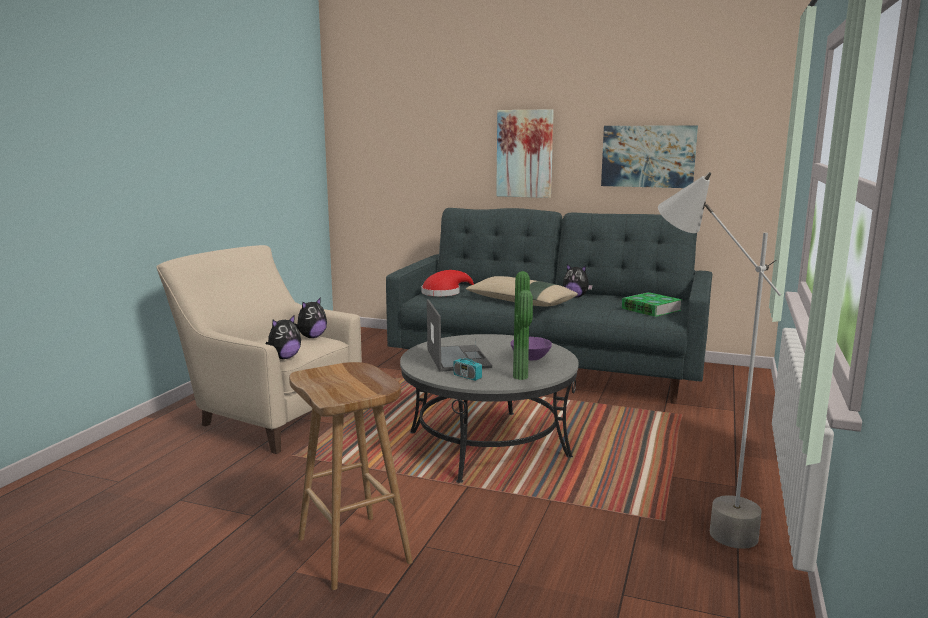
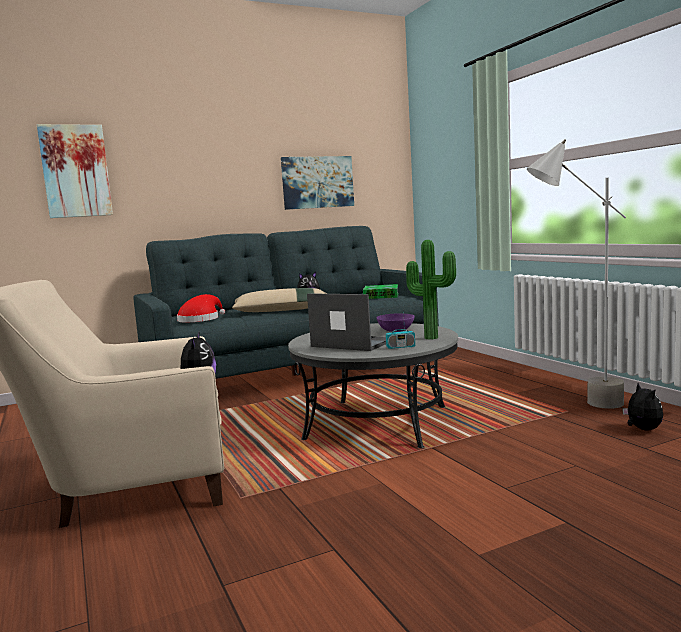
camera: 45 degrees left, 5 degrees down
(311, 337) = (174, 368): plush toy -> plush toy (642, 429)
(355, 551) = (477, 517): brown stool -> none
(524, 153) = (212, 185): picture -> picture (75, 171)

